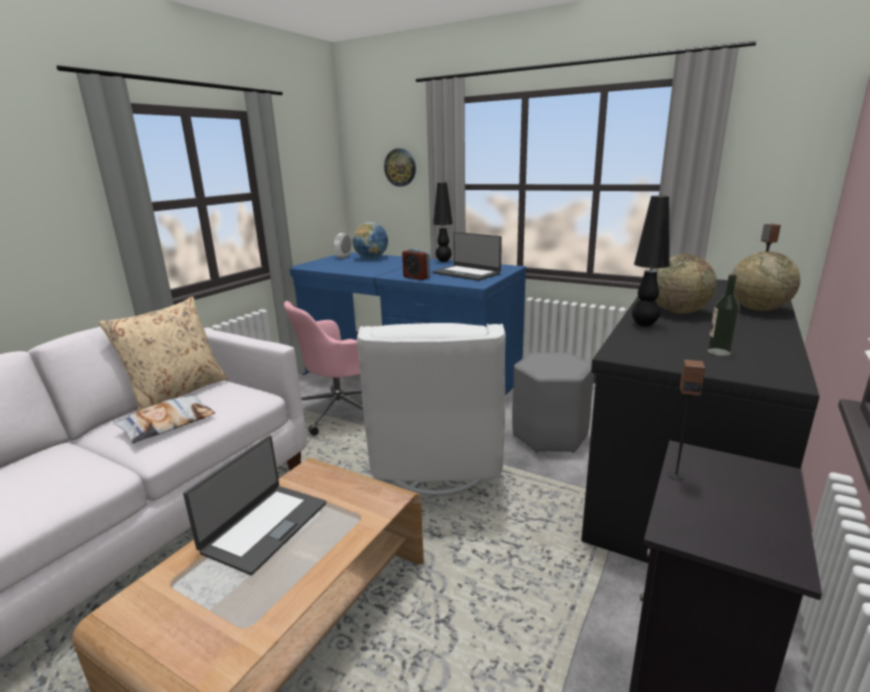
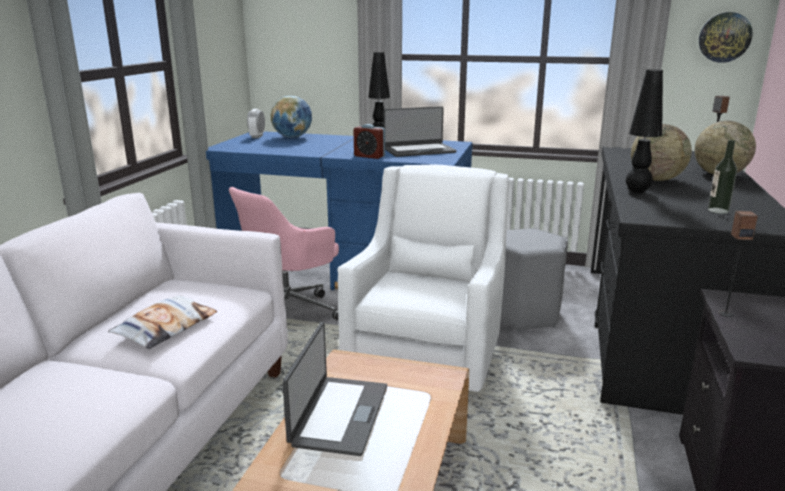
camera: 15 degrees left, 0 degrees up
(177, 393) = (145, 296): beige pillow -> none
(400, 167) = (319, 34): wall clock -> wall clock (724, 37)
(437, 467) = (428, 355): white armchair -> white armchair turned 150 degrees counterclockwise
(466, 273) = (419, 150): laptop -> laptop turned 45 degrees counterclockwise

